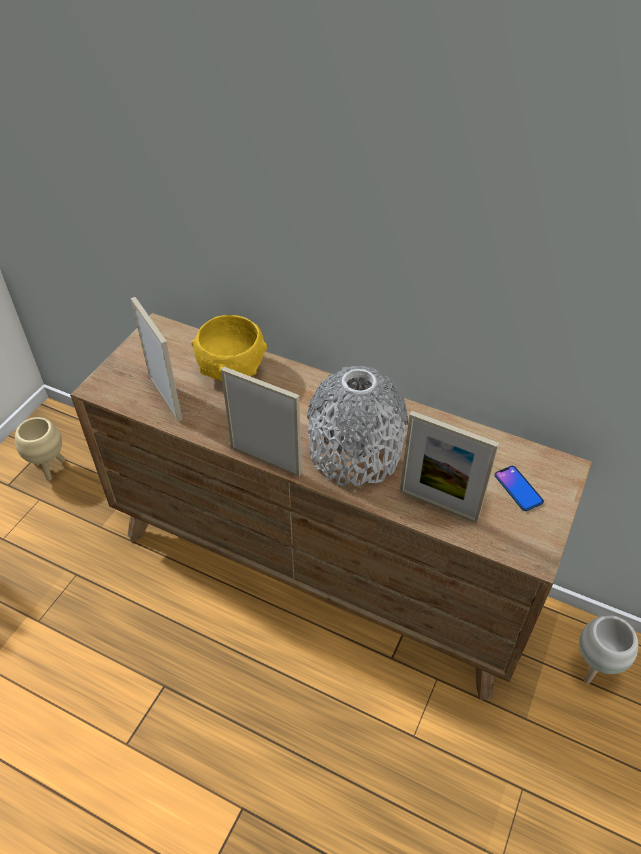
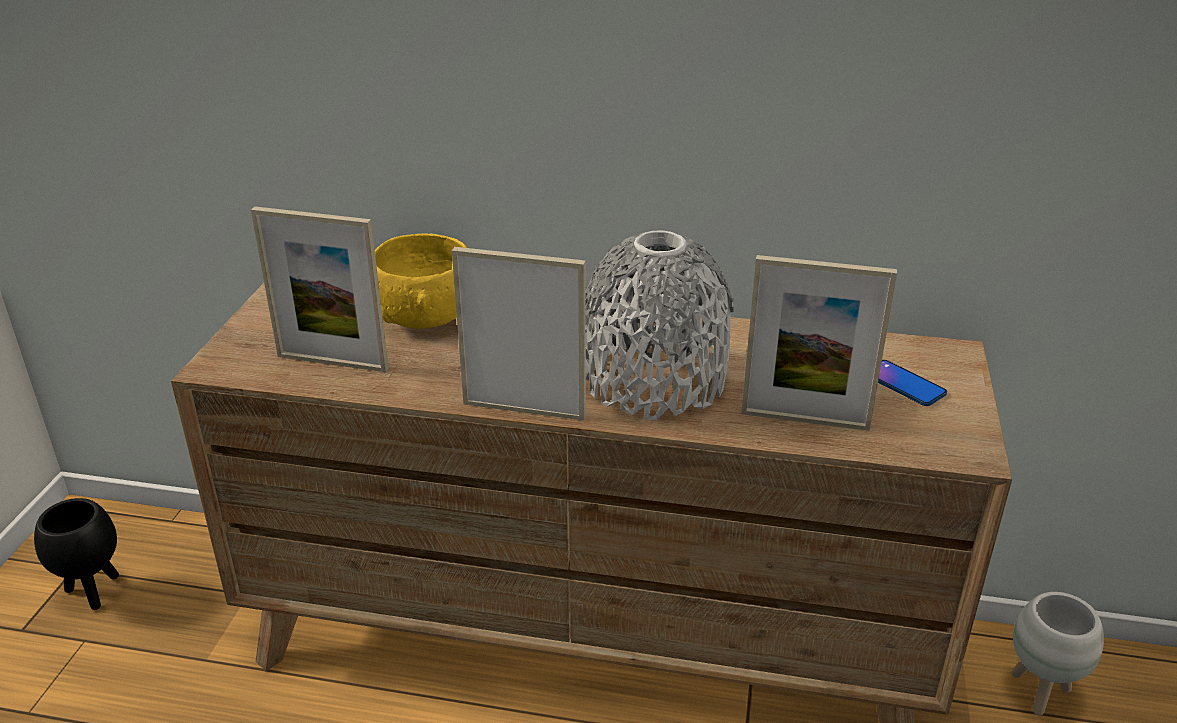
camera: 15 degrees left, 15 degrees down
(50, 468) = (93, 591): beige planter -> black planter
(165, 397) = (332, 362): picture frame -> picture frame turned 150 degrees clockwise

